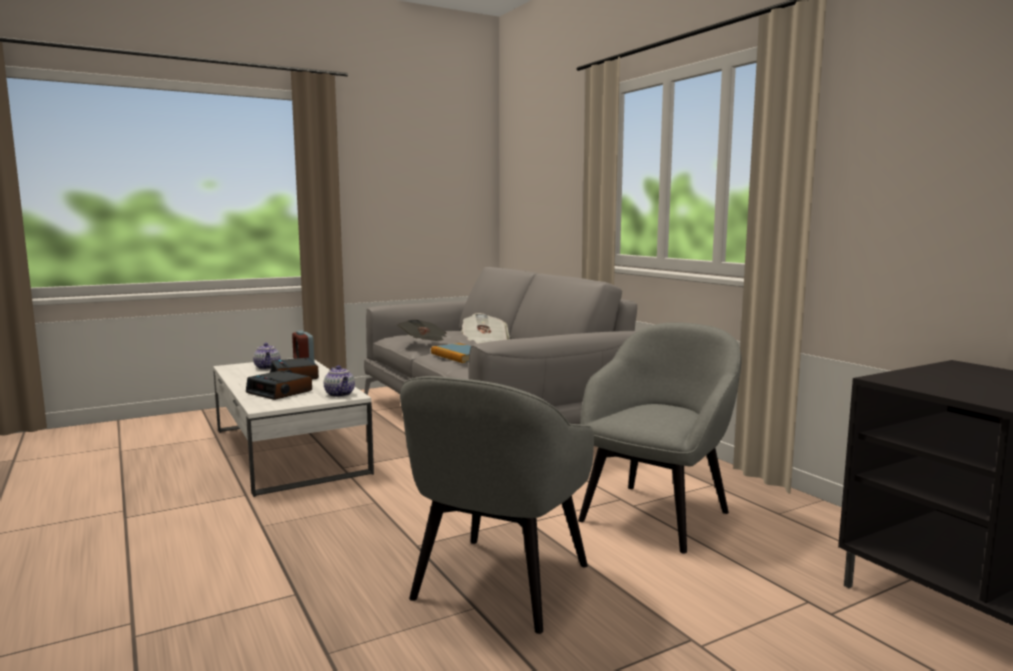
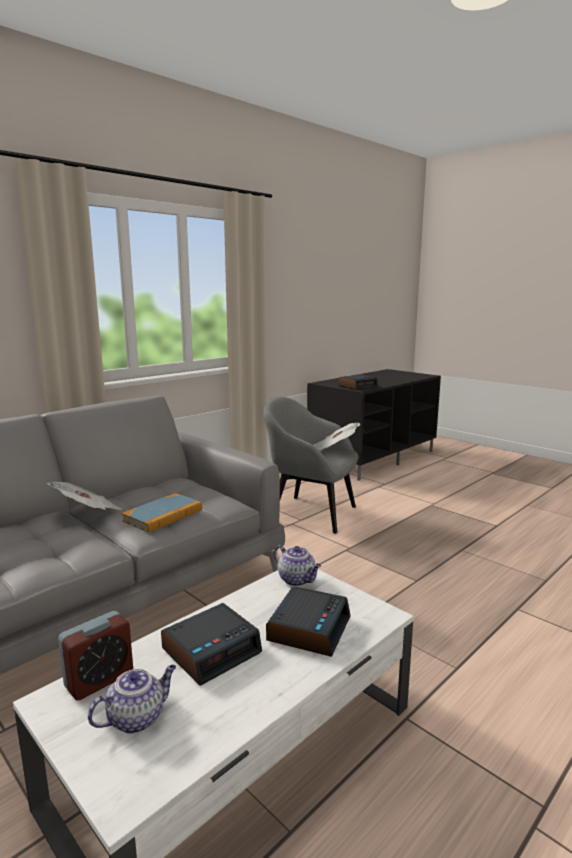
camera: 105 degrees left, 5 degrees up
(340, 394) = (297, 580): teapot -> teapot turned 90 degrees clockwise
(424, 344) = (73, 549): newspaper -> newspaper (334, 448)
(499, 584) = (433, 547): grey armchair -> none
(936, 381) = (358, 386): none -> alarm clock

